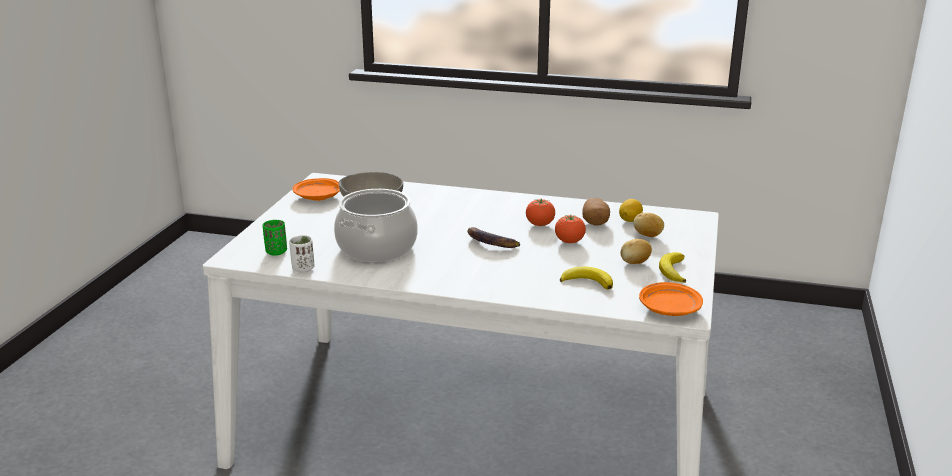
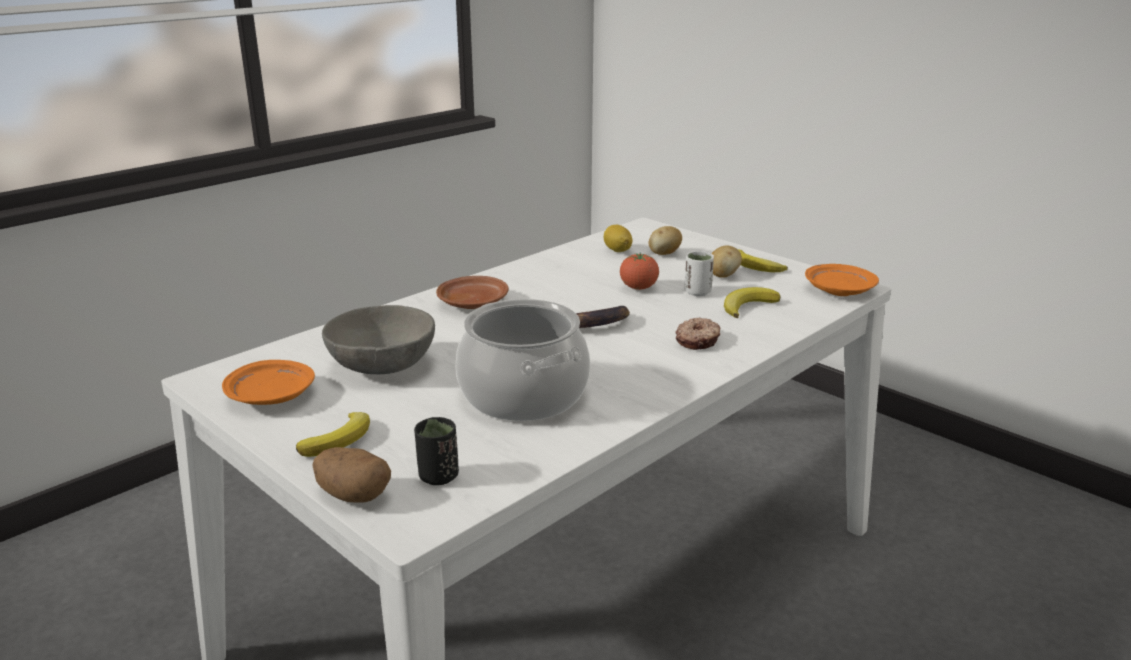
camera: 60 degrees left, 0 degrees up
(276, 252) = (438, 477): green cup -> black cup
(291, 222) = (340, 439): none -> banana
(303, 269) = (530, 466): white cup -> white cup (697, 292)
(479, 205) = (473, 303): none -> brown plate
(506, 277) = (698, 341): none -> donut
(540, 225) = (575, 289): tomato -> none
(595, 222) = (604, 265): potato -> potato (353, 495)

